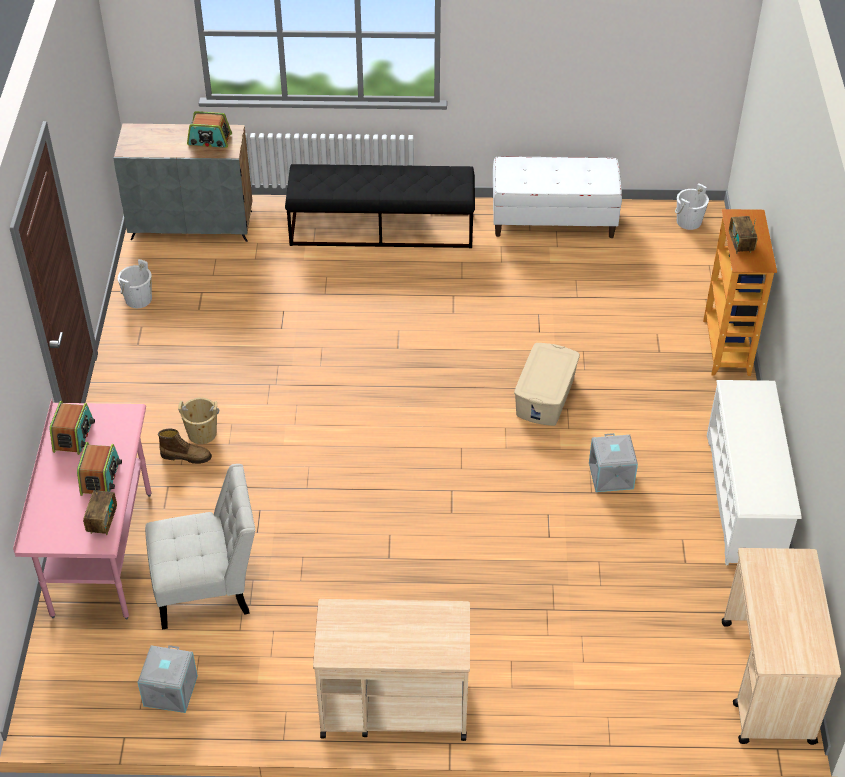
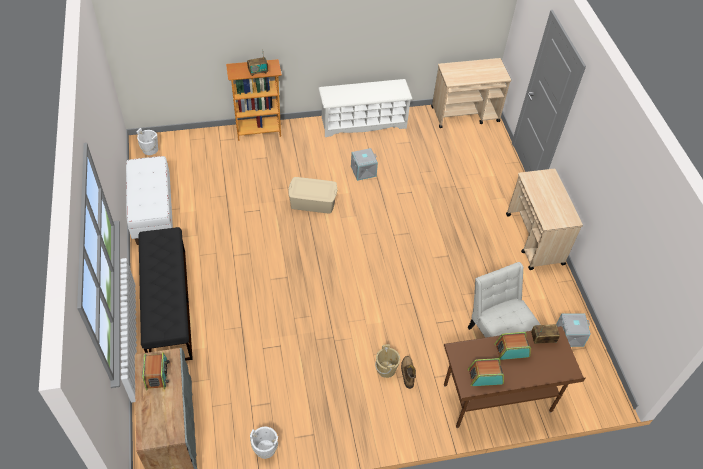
camera: 105 degrees left, 5 degrees up
(102, 554) = (497, 399): pink desk -> brown desk

